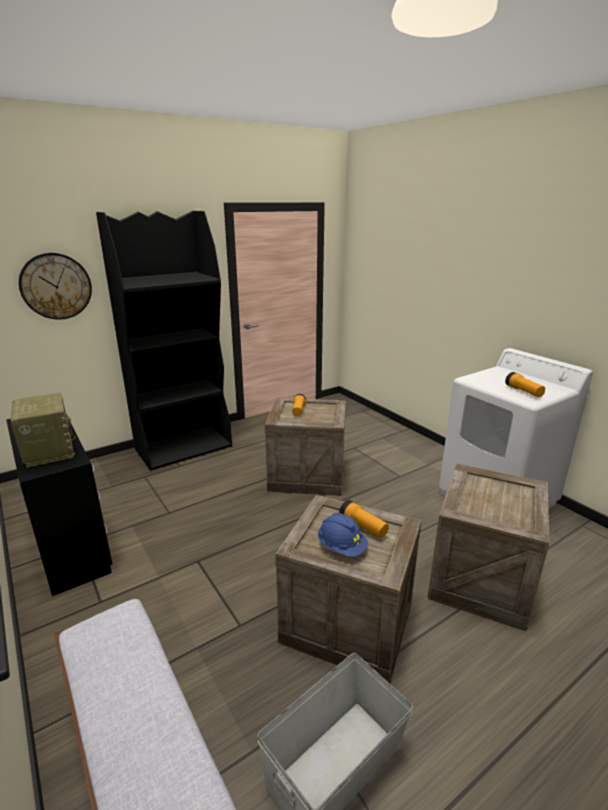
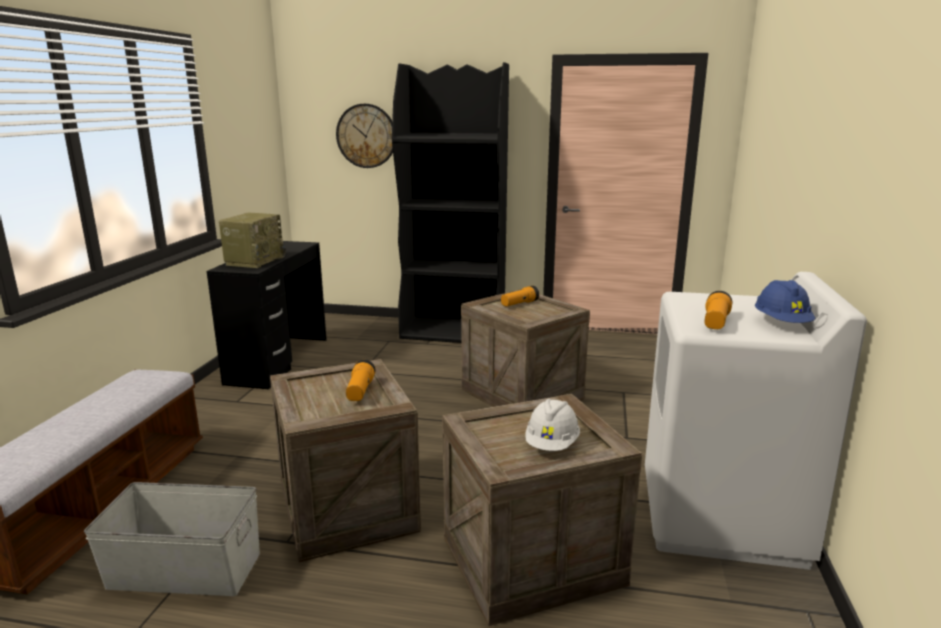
camera: 45 degrees right, 5 degrees down
(341, 547) = (317, 394): blue hard hat -> blue hard hat (781, 323)
(513, 500) = (552, 444): none -> white hard hat

